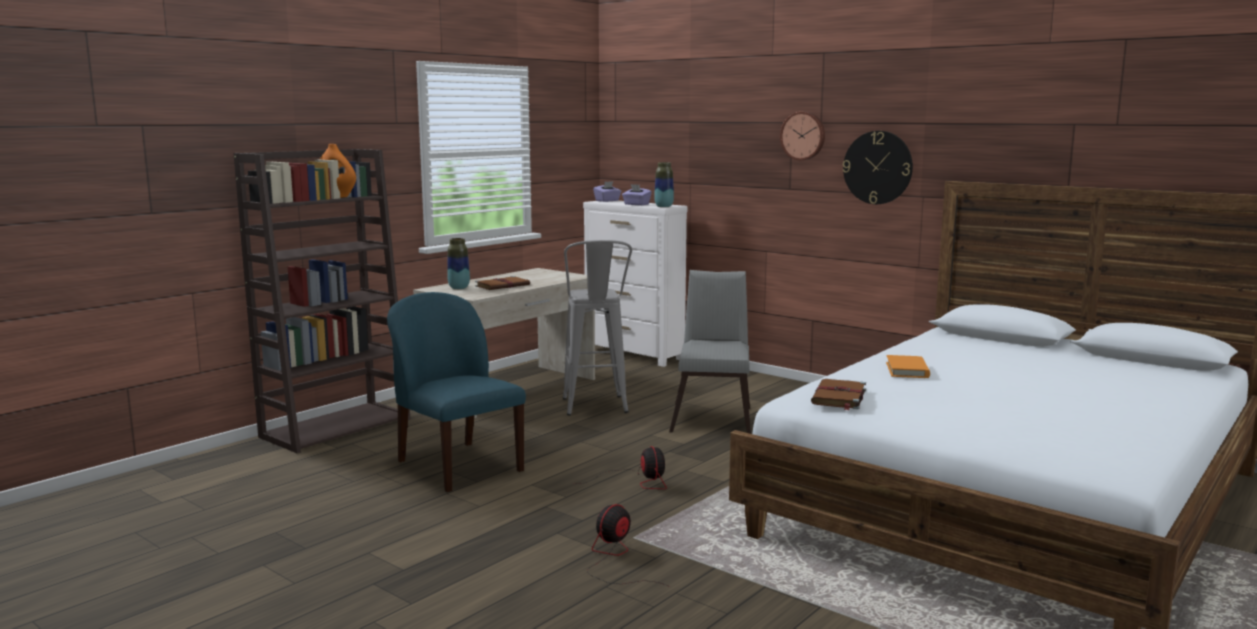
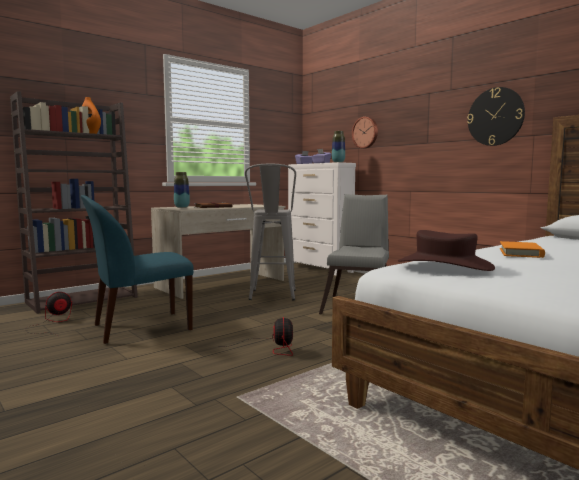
camera: 10 degrees right, 5 degrees down
(458, 466) = (140, 328): blue chair -> blue chair turned 90 degrees counterclockwise
(615, 558) = (205, 417): fan -> fan (52, 323)
(803, 136) = (437, 101): wall clock -> wall clock (365, 132)
(839, 397) = (444, 265): brown book -> brown hat

